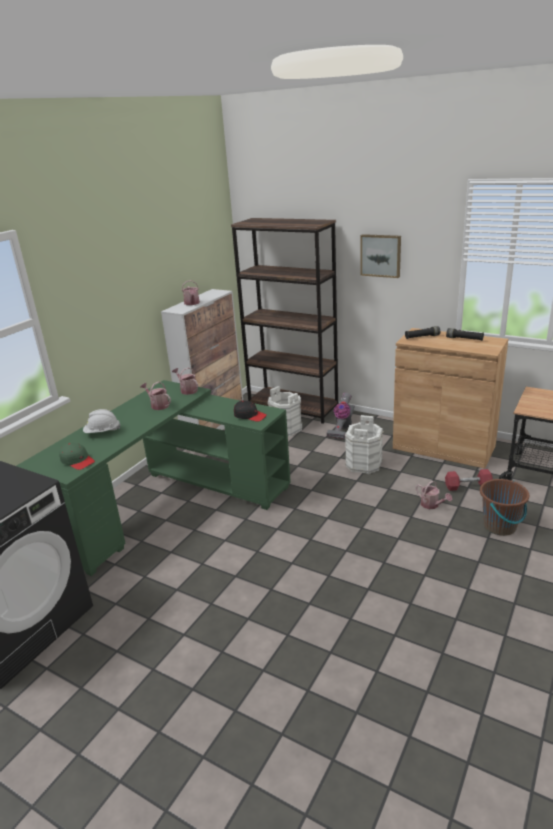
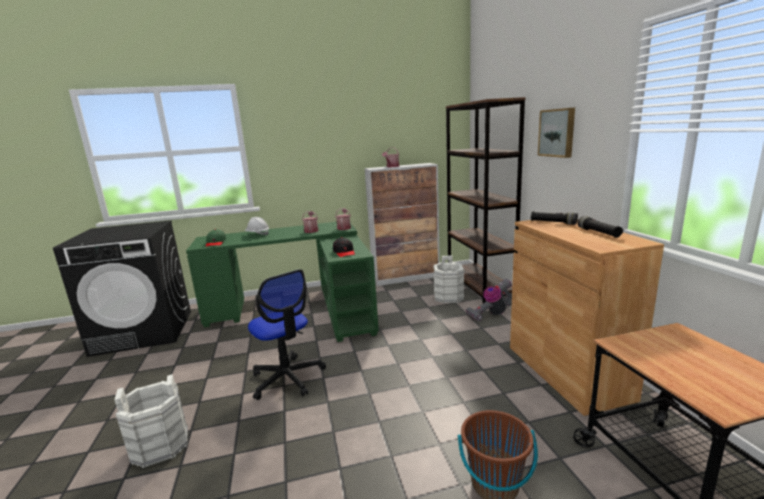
camera: 45 degrees right, 10 degrees down
(284, 557) = (287, 378): none -> office chair
(363, 464) = (461, 347): white bucket -> white bucket (160, 445)
(432, 505) = (459, 414): watering can -> none
(468, 486) = (529, 421): red dumbbell -> none

